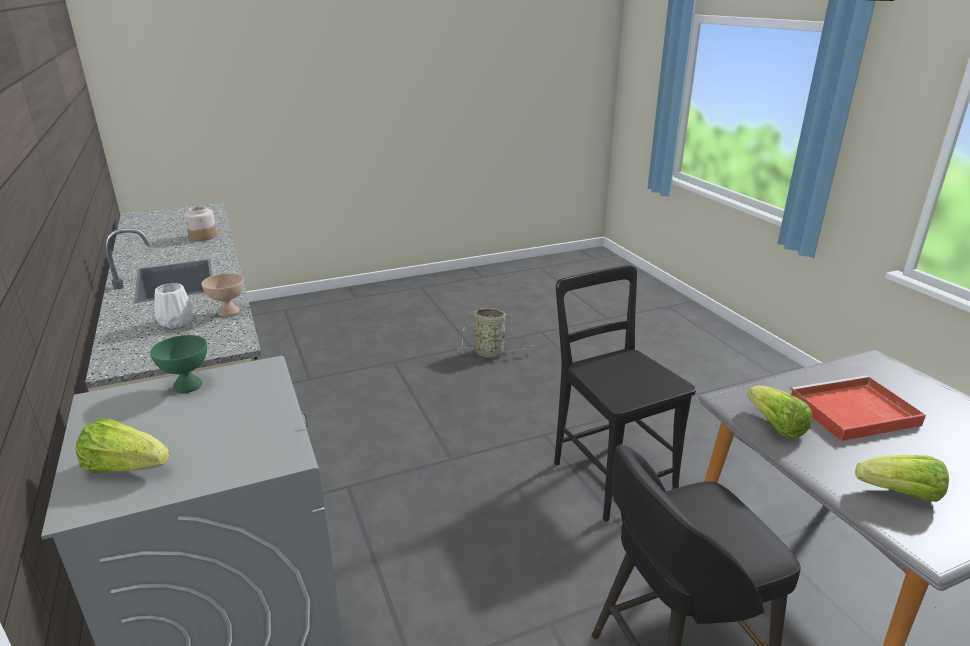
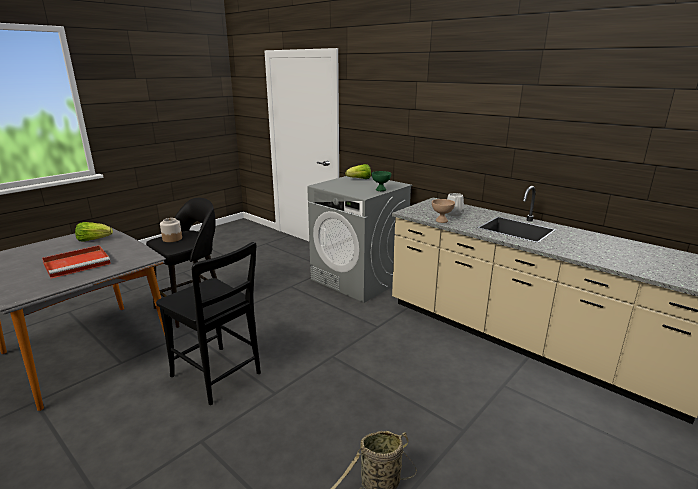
camera: 155 degrees right, 5 degrees down
(203, 236) = (601, 257): jar -> jar (172, 239)
(775, 426) = (130, 251): lettuce -> none

